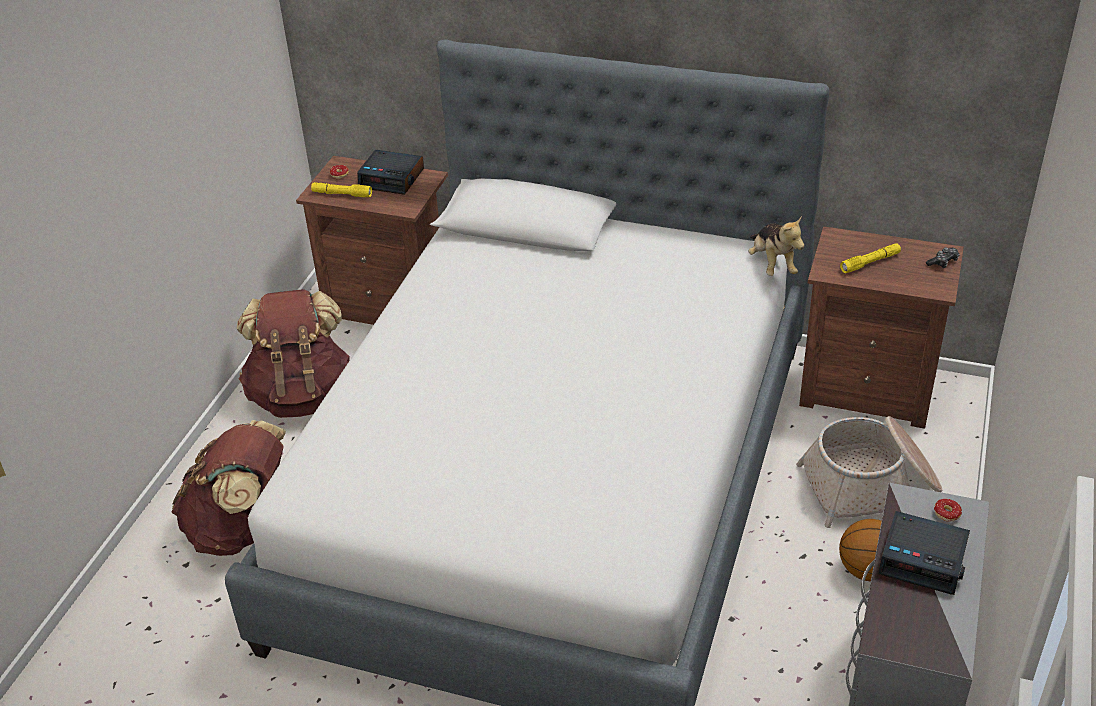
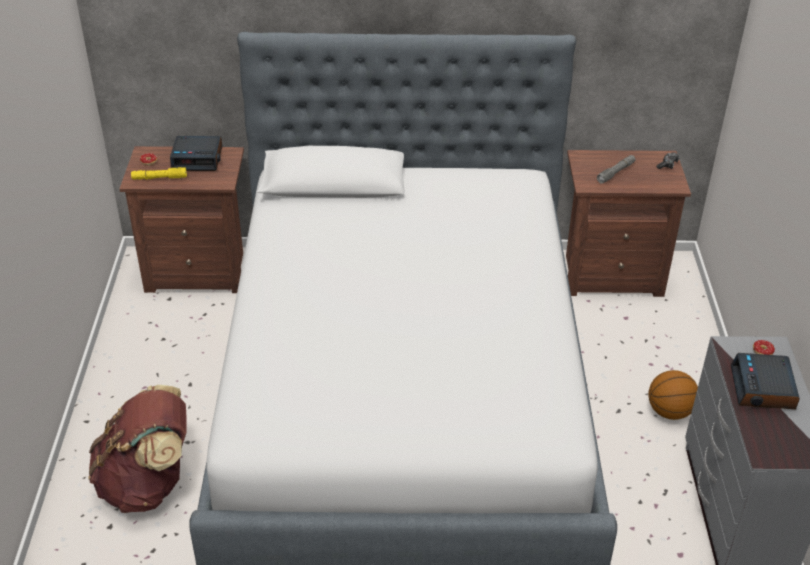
camera: 20 degrees left, 0 degrees up
(302, 395) = (152, 360): brown backpack -> none
(772, 264) = (543, 185): plush toy -> none
(870, 263) = (616, 173): yellow flashlight -> grey flashlight
(871, 487) = (644, 348): basket -> none
(923, 559) = (763, 388): alarm clock -> alarm clock turned 90 degrees clockwise

